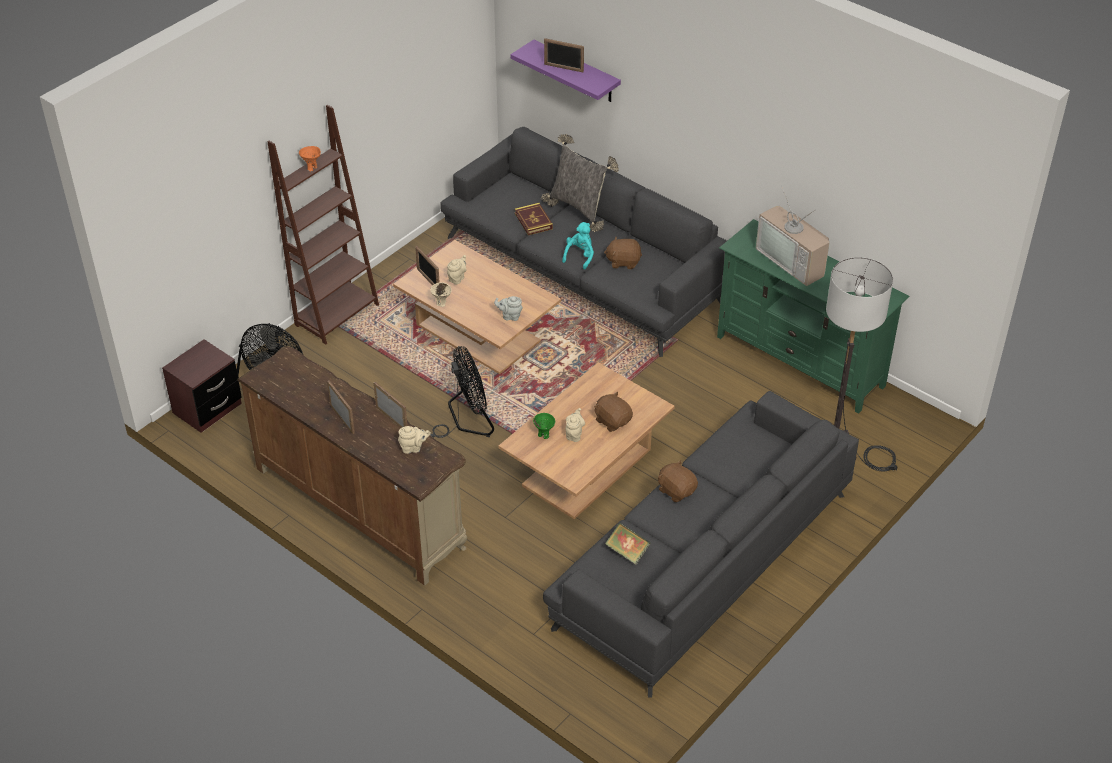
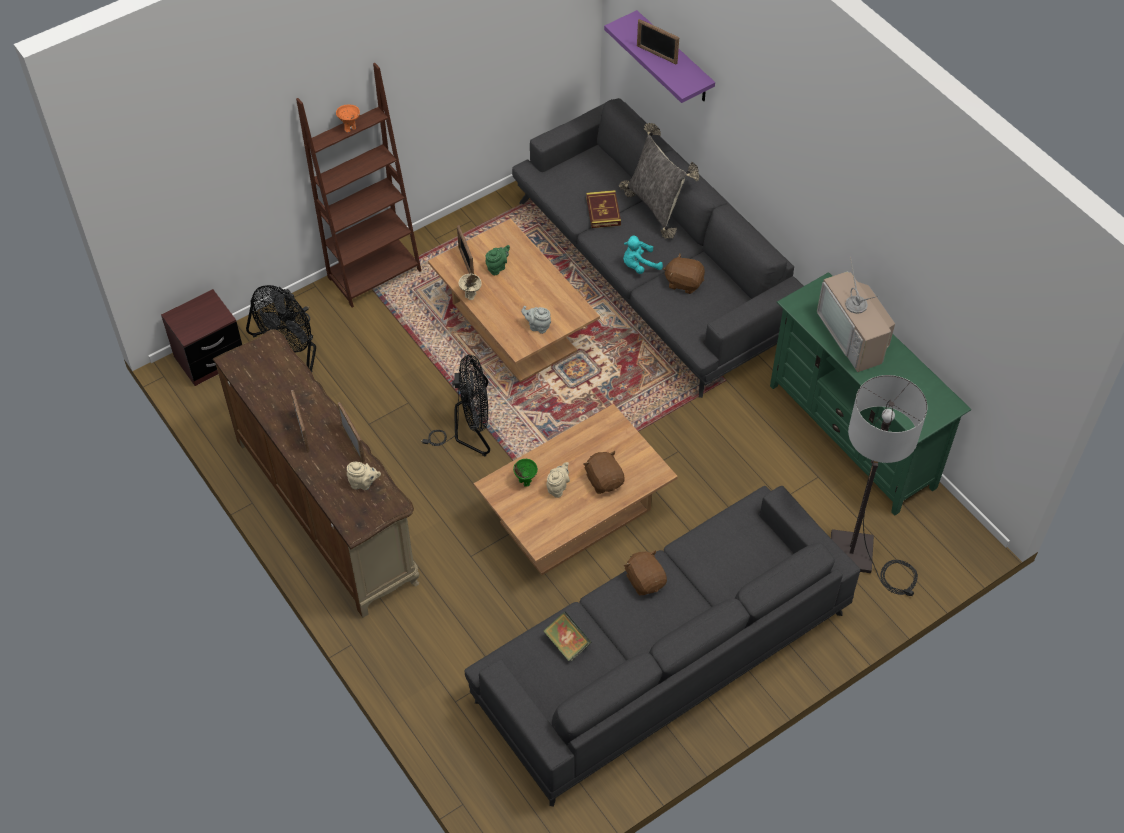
camera: 15 degrees right, 10 degrees up
(457, 278) = (497, 267): beige teapot -> green teapot
(580, 256) = (639, 265): turquoise plush toy -> turquoise plush toy turned 150 degrees counterclockwise

